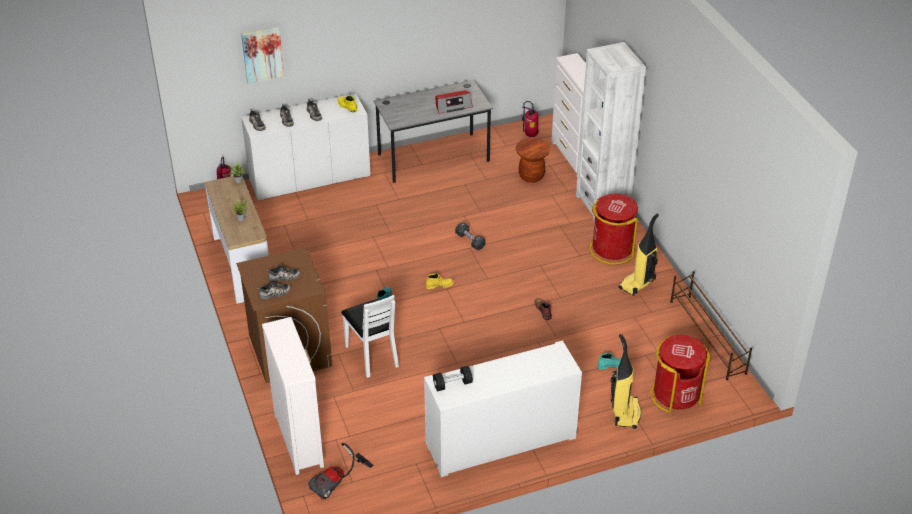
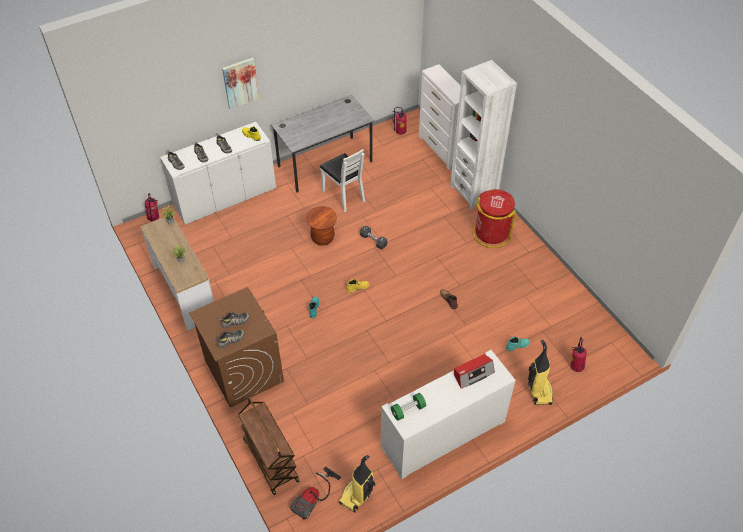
camera: 10 degrees left, 10 degrees up
(262, 54) = (172, 102): picture -> picture (240, 83)
(298, 439) = (270, 460): white dresser -> brown cart
(372, 355) = (316, 365): white chair -> white chair (343, 195)
(452, 384) = (408, 410): black dumbbell -> green dumbbell
(453, 106) = (340, 122): radio -> radio (473, 374)
(531, 176) = (410, 171): brown stool -> brown stool (322, 238)
(637, 284) = (519, 264): vacuum cleaner -> vacuum cleaner (357, 495)
(676, 395) = (575, 366): red trash can -> fire extinguisher
(707, 337) = (587, 307): brown shoe rack -> none

